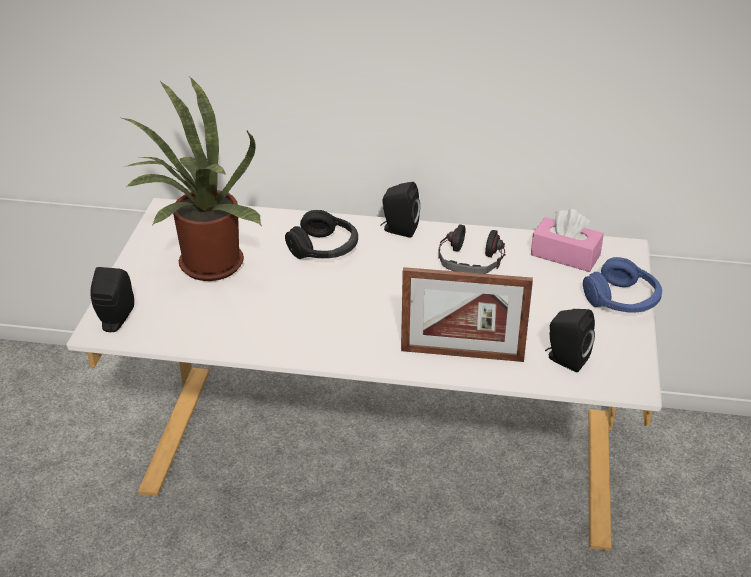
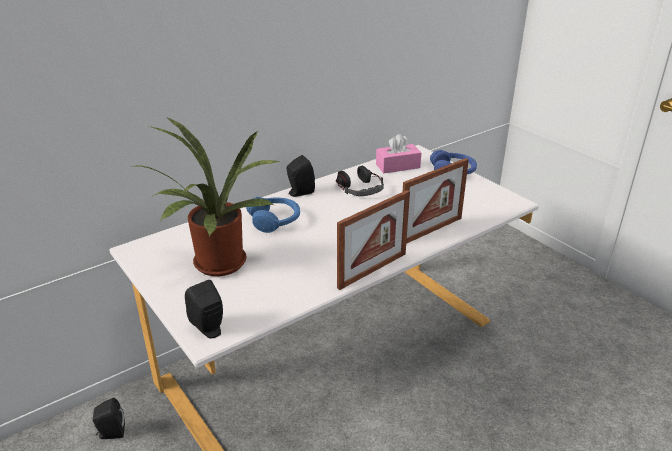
camera: 45 degrees left, 5 degrees down
(324, 248) = (275, 221): black headphones -> blue headphones
(327, 358) = (372, 270): none -> picture frame
(565, 359) = (475, 208): black speaker -> black speaker (111, 433)

